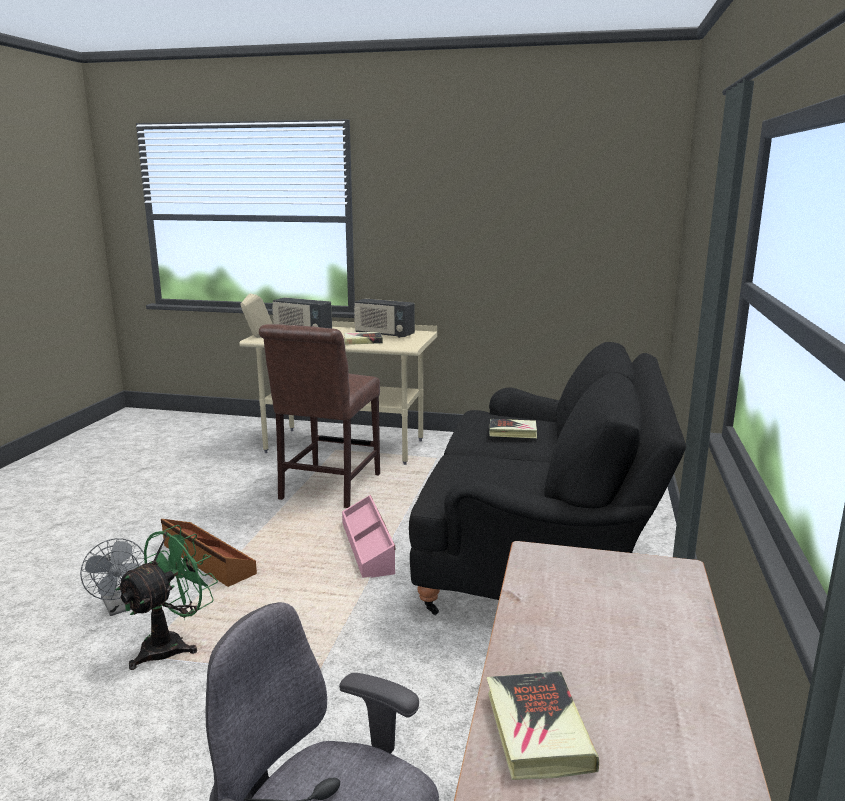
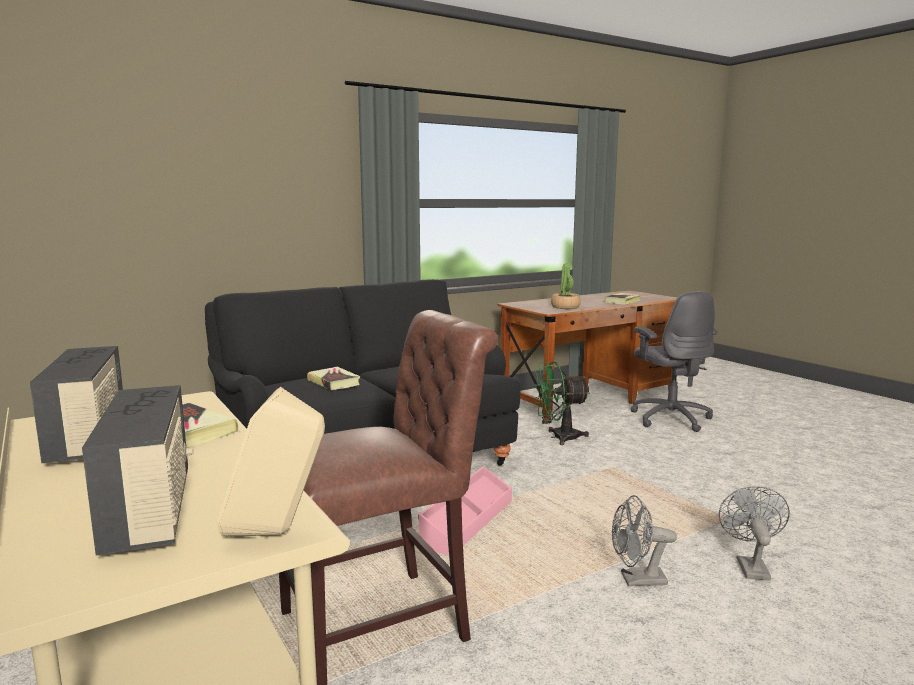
camera: 135 degrees left, 5 degrees down
(172, 644) = (702, 517): green fan -> green fan (558, 437)
(207, 560) = (637, 580): brown storage box -> grey fan
(561, 595) = (565, 307): none -> potted plant

